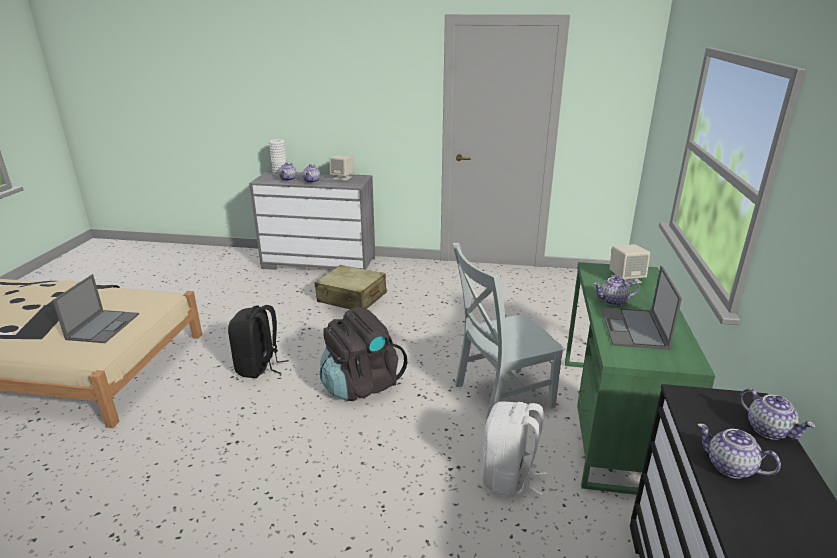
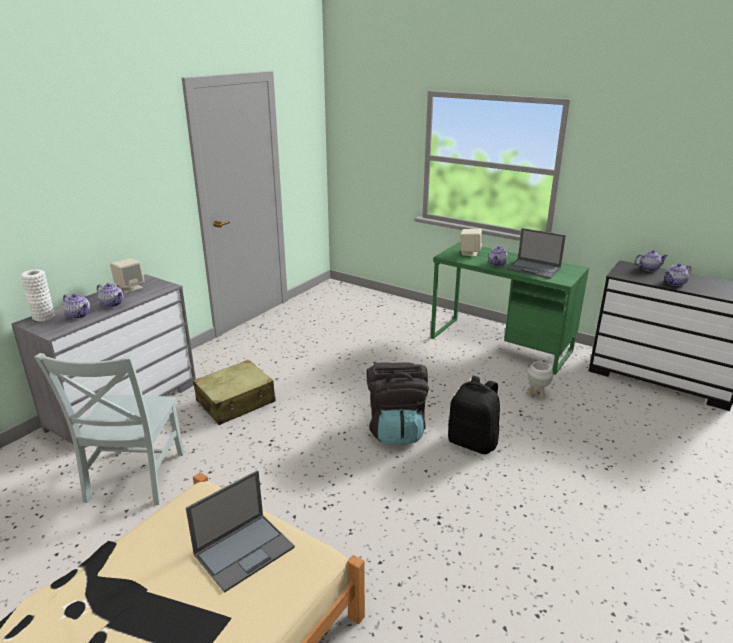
camera: 65 degrees left, 0 degrees up
(103, 326) = (245, 550): laptop -> laptop turned 105 degrees clockwise
(259, 367) = (320, 486): black backpack -> black backpack (473, 442)
(499, 396) = (452, 373): grey chair -> grey chair (134, 479)
(509, 477) = (537, 395): white backpack -> white planter

